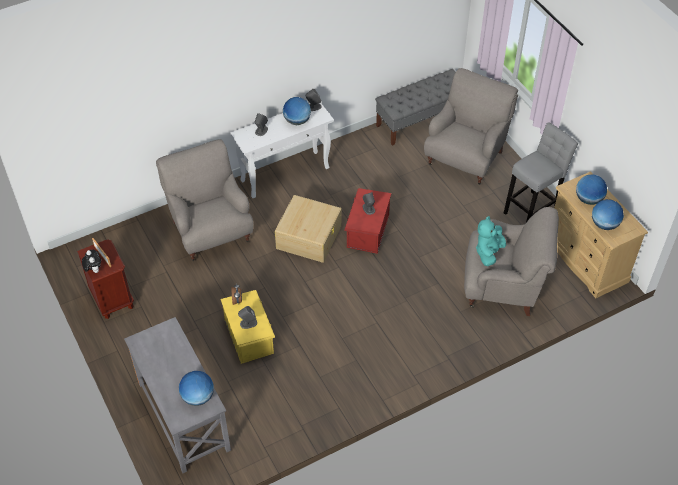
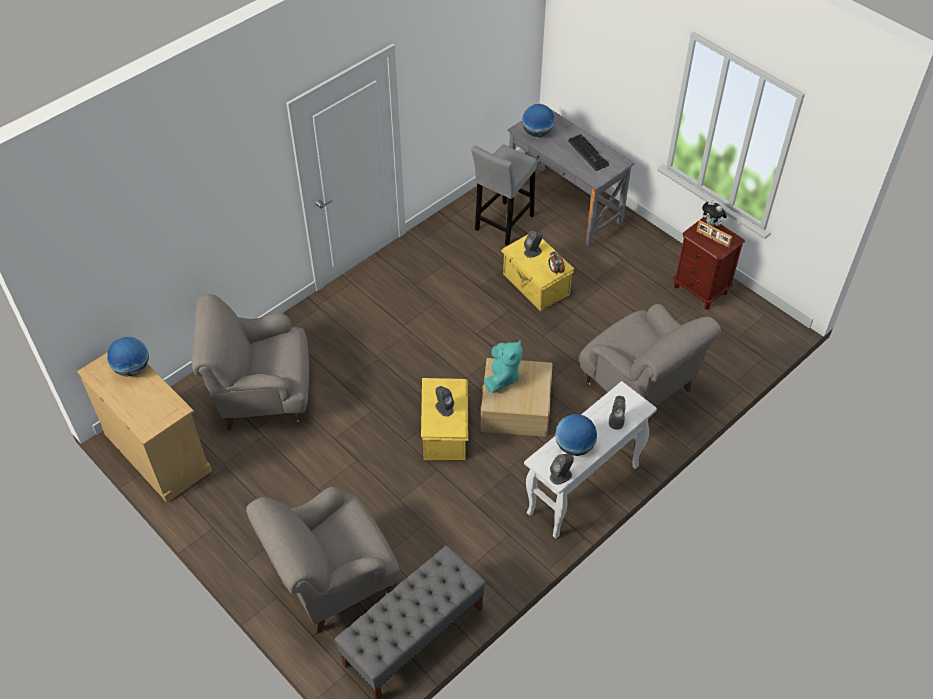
camera: 165 degrees right, 0 degrees up
(160, 358) = (589, 153): none -> keyboard
(367, 231) = (445, 431): red storage box -> yellow storage box
(466, 157) = (332, 580): grey armchair -> grey armchair turned 45 degrees clockwise
(488, 252) = (279, 356): turquoise plush toy -> turquoise plush toy (502, 377)
(532, 209) = (228, 511): grey stool -> grey stool (502, 225)
(588, 199) = (150, 399): globe -> none

